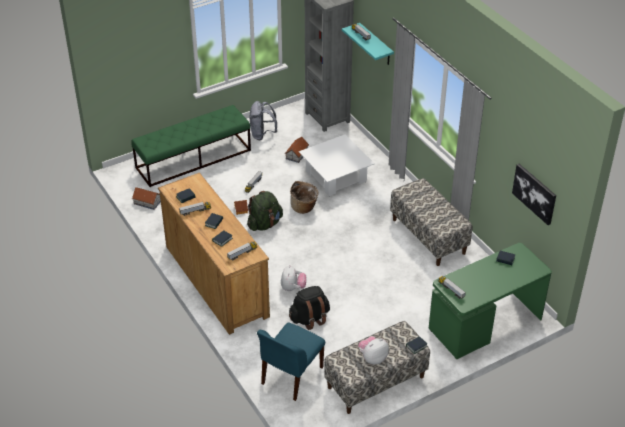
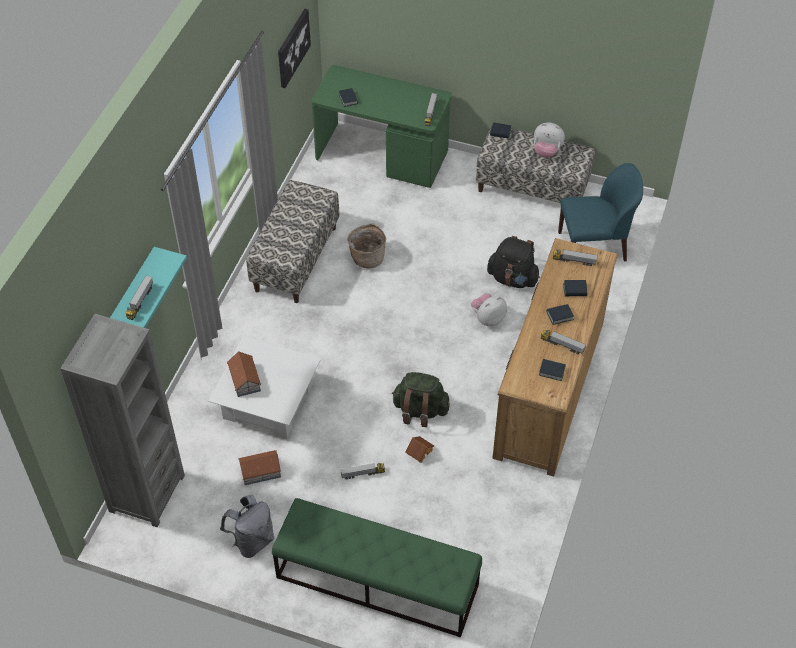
camera: 130 degrees left, 10 degrees up
(147, 202) = (506, 562): toy house -> toy house (245, 379)
(304, 207) = (355, 393): basket -> basket (367, 257)

